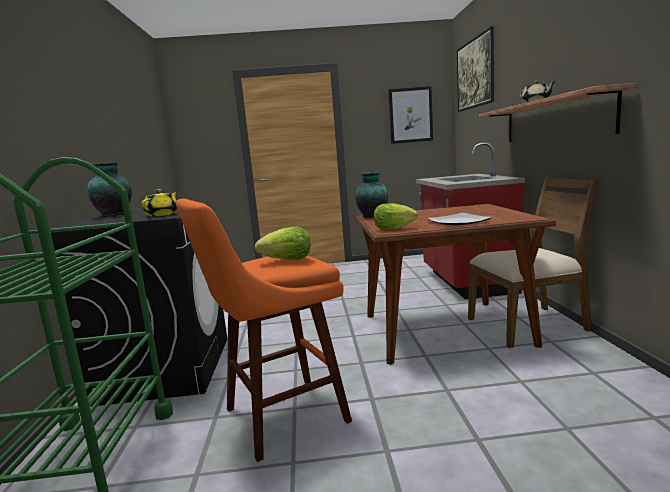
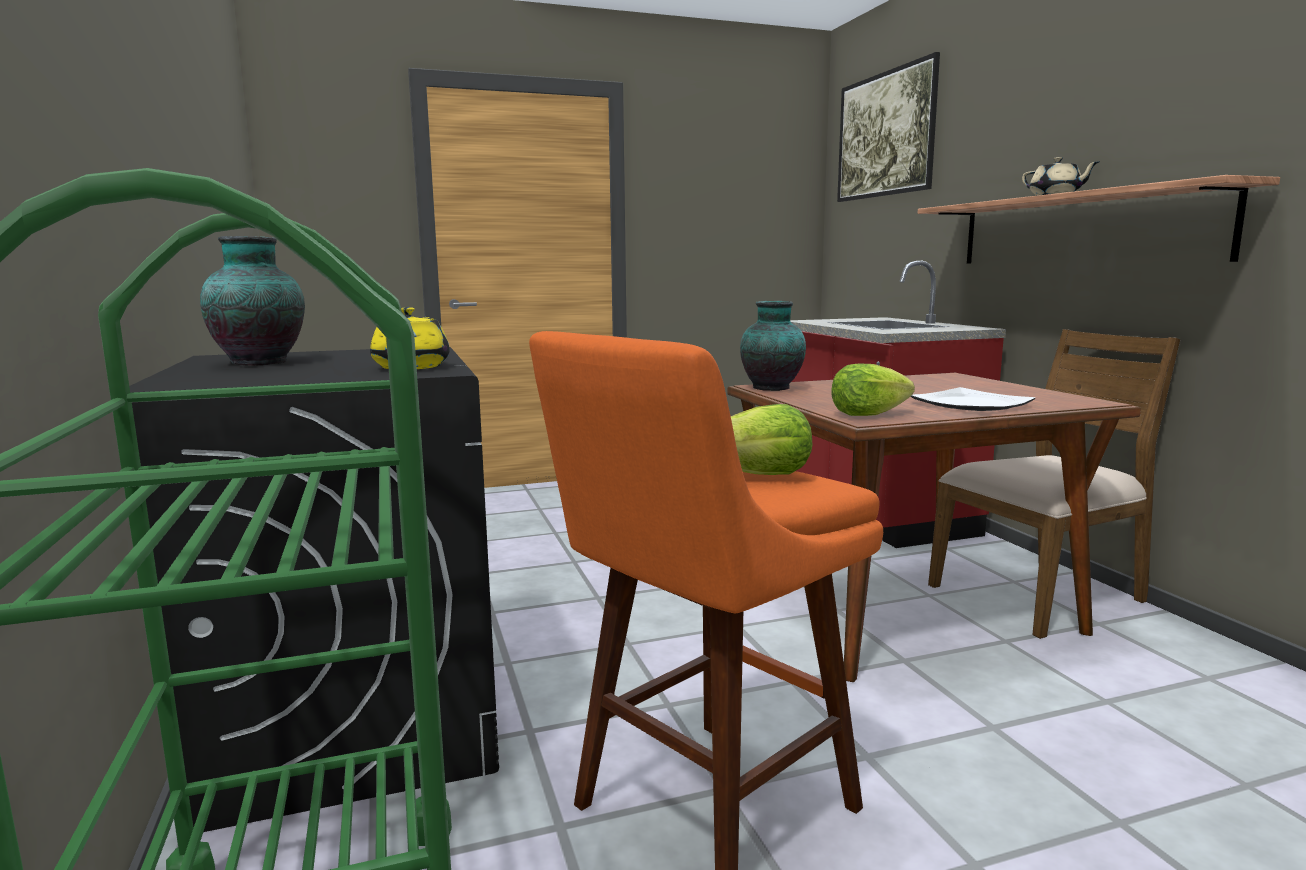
camera: 15 degrees left, 0 degrees up
(410, 115) = (750, 200): picture -> none

